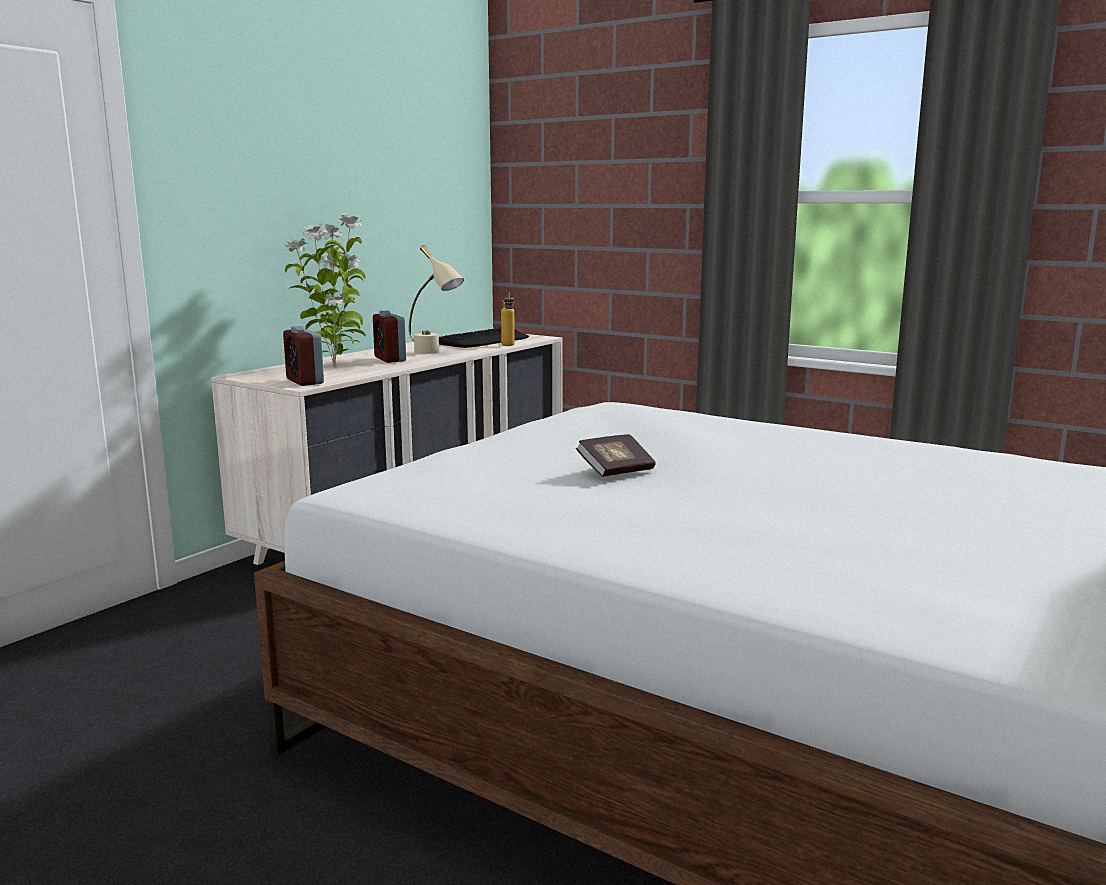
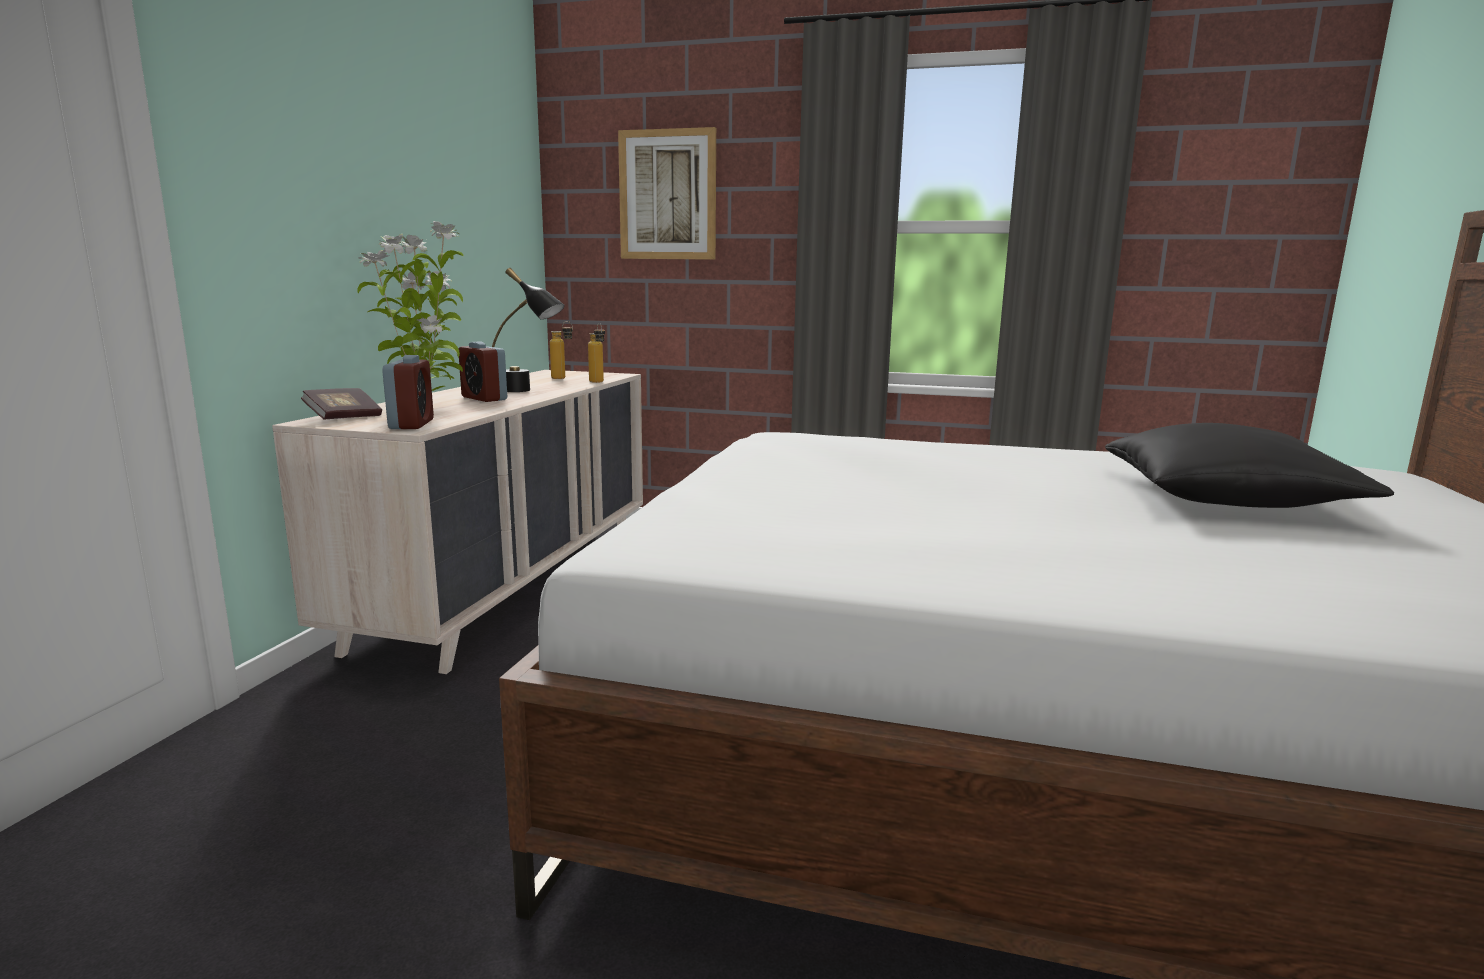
camera: 20 degrees left, 0 degrees up
(305, 381) = (411, 424): alarm clock -> alarm clock turned 135 degrees counterclockwise
(434, 353) = (527, 391): beige table lamp -> black table lamp
(484, 340) = (563, 378): keyboard -> bottle
(594, 167) = (667, 195): none -> picture
(616, 471) = (898, 499): book -> book (344, 418)
(932, 497) = (1225, 499): none -> black pillow

